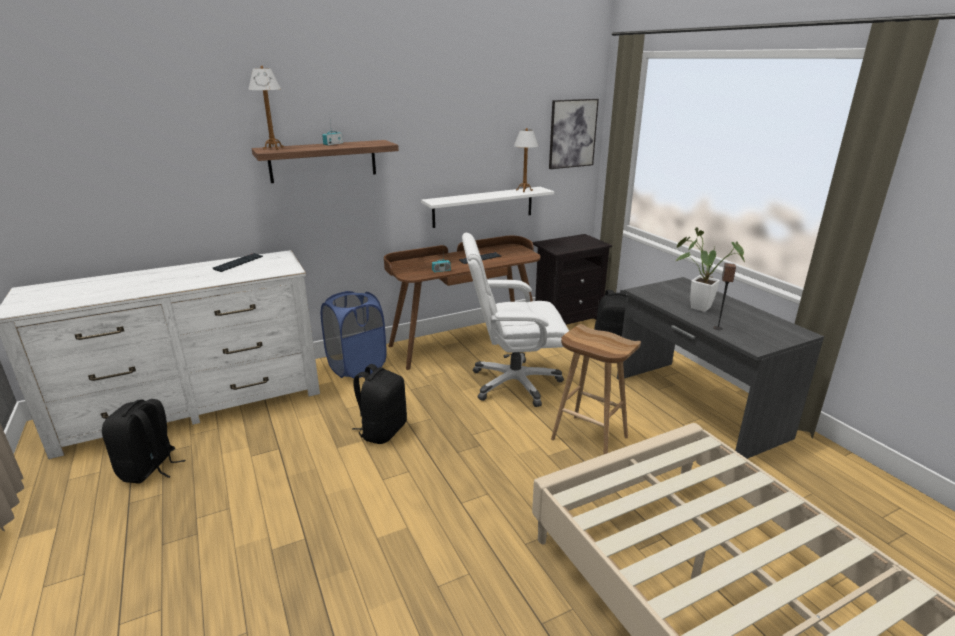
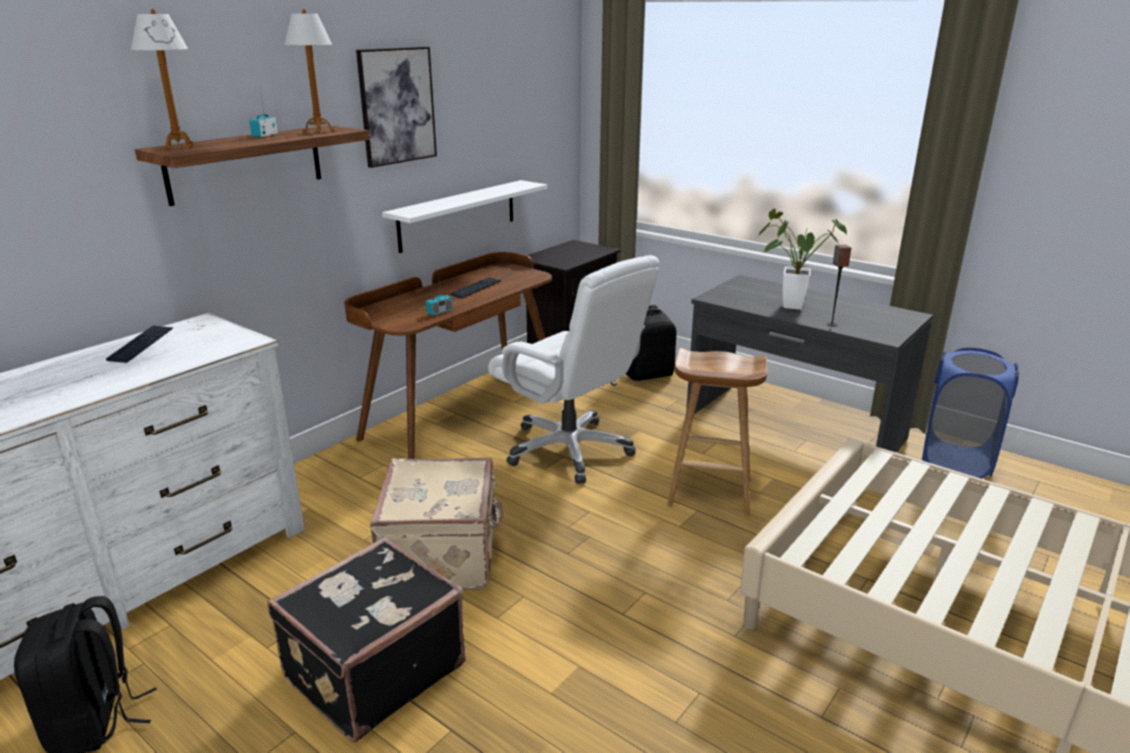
camera: 25 degrees left, 0 degrees up
(292, 487) = (372, 670): none -> black suitcase
(357, 367) = (332, 479): blue laundry basket -> blue laundry basket (955, 462)
(382, 431) = (443, 555): black backpack -> beige suitcase
(514, 383) = (570, 450): white office chair -> white office chair turned 105 degrees counterclockwise
(524, 190) = (508, 187): table lamp -> table lamp (318, 132)
(572, 133) = (551, 105): picture -> picture (397, 106)

